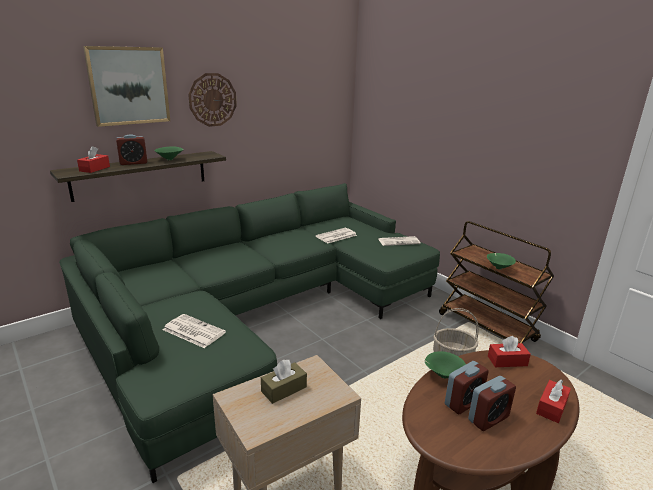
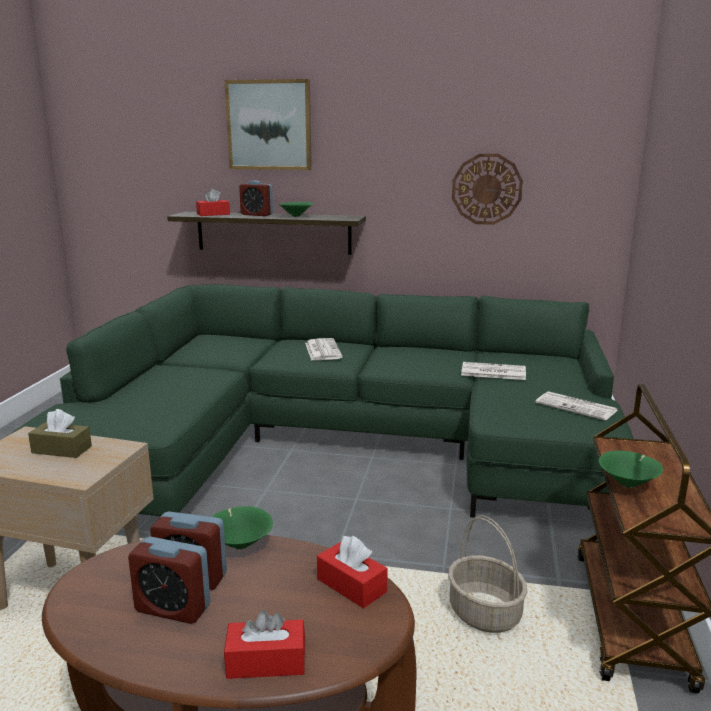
camera: 50 degrees right, 5 degrees down
(193, 331) = (153, 395): newspaper -> newspaper (322, 350)
(212, 100) = (372, 147): wall clock -> wall clock (486, 189)

